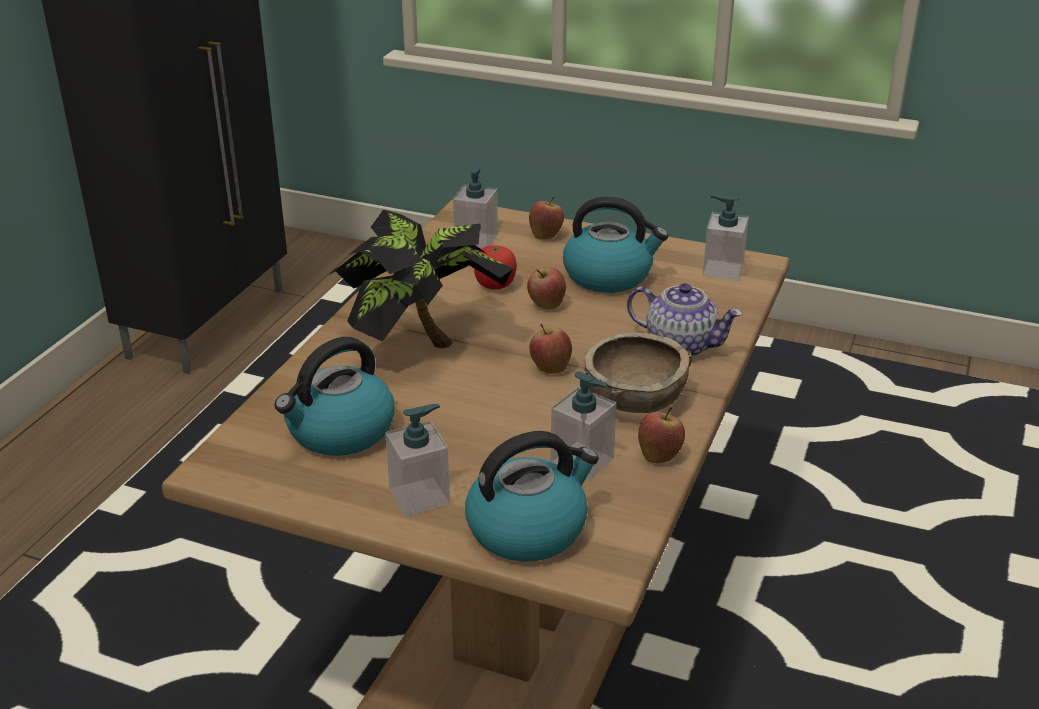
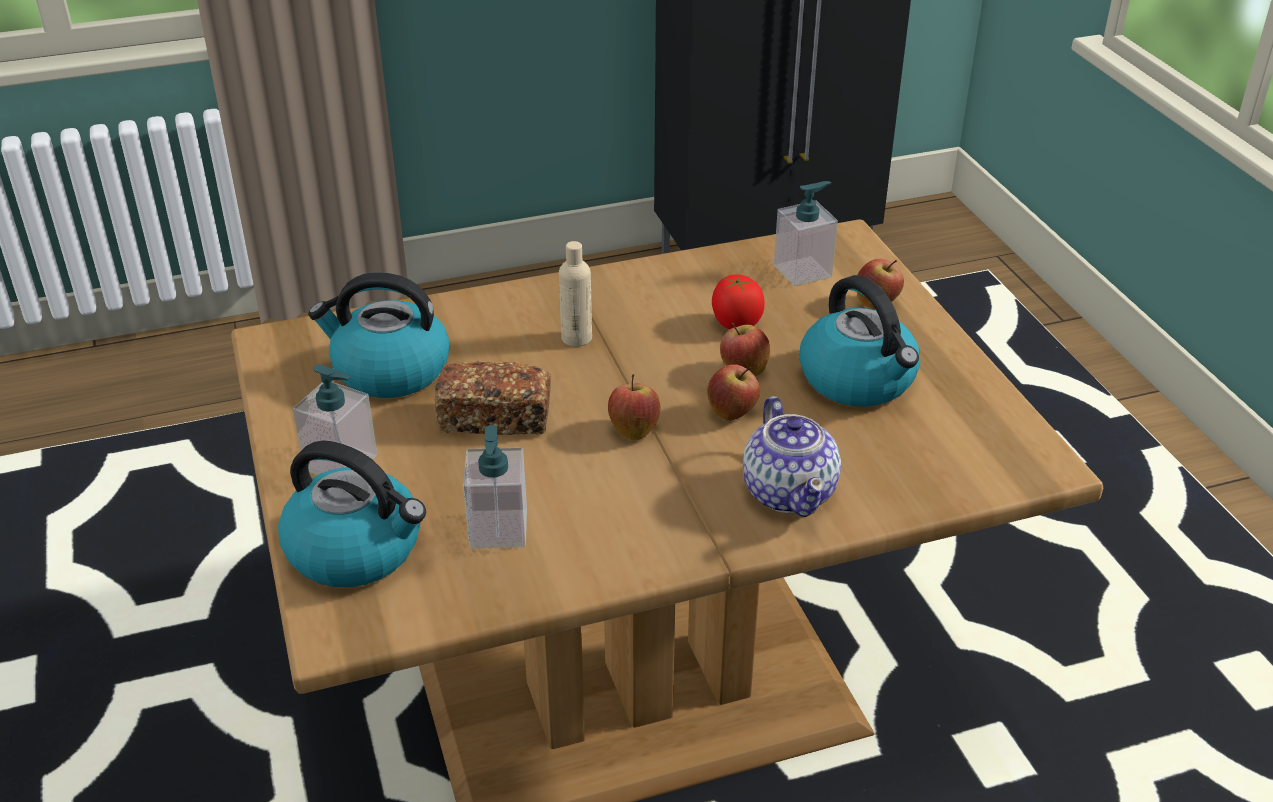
camera: 50 degrees right, 5 degrees up
(420, 344) = (576, 338): potted plant -> beige bottle
(462, 412) = (496, 418): none -> bread
(635, 399) = (647, 510): brown bowl -> none
(659, 455) = (564, 575): apple -> apple (732, 413)
(722, 270) = (991, 448): soap dispenser -> none

